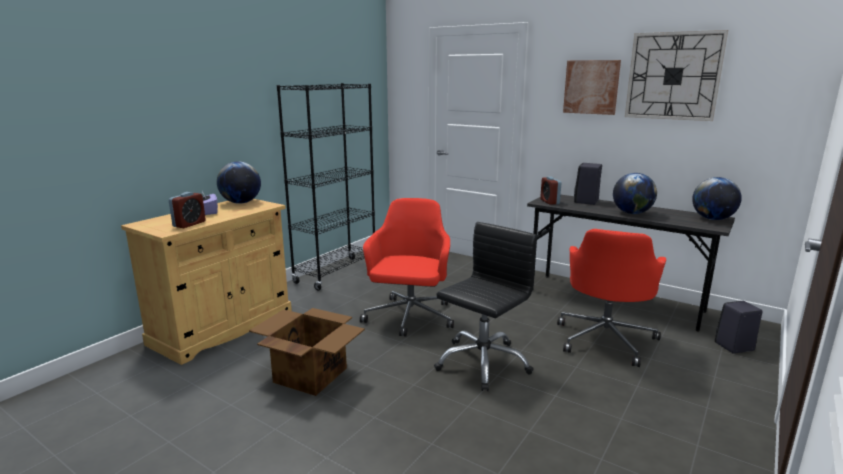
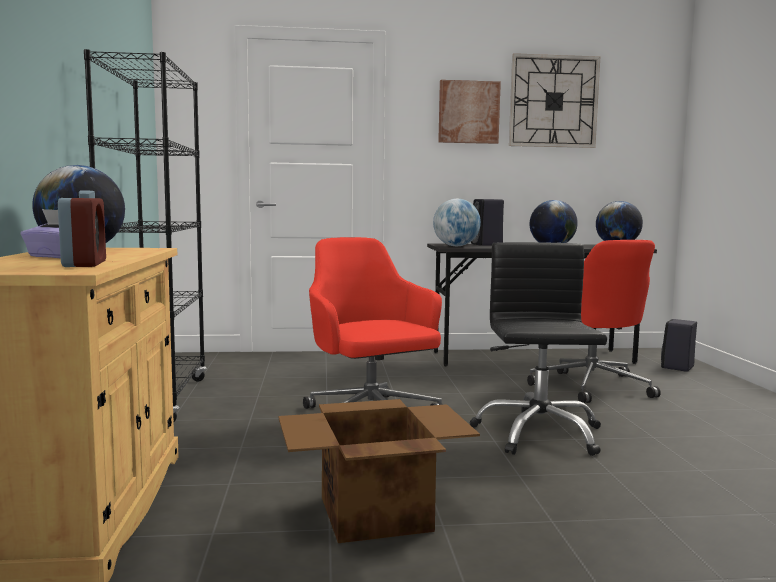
camera: 40 degrees left, 10 degrees down
(549, 202) = (456, 246): alarm clock -> globe

